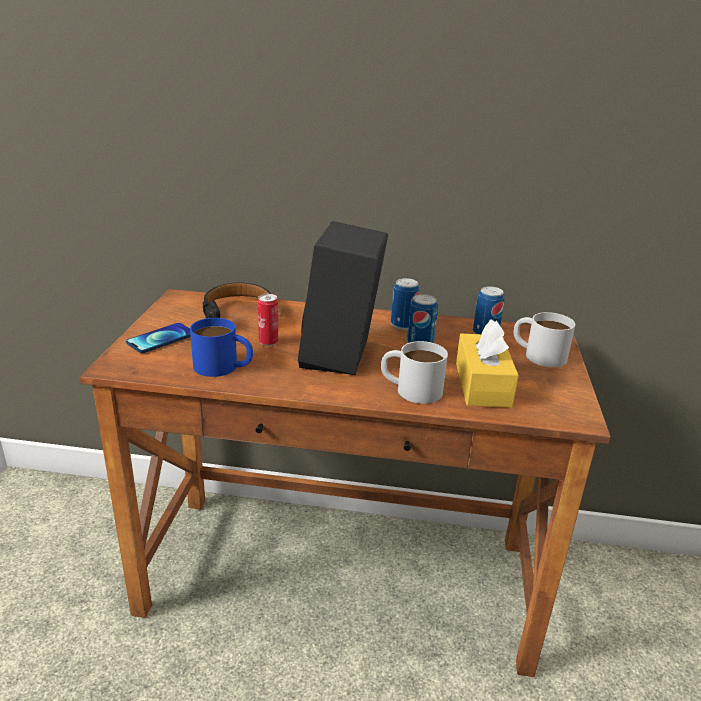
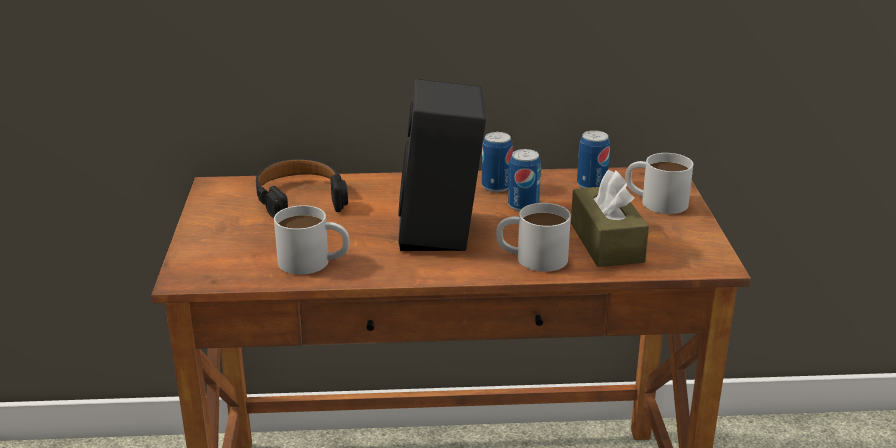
camera: 10 degrees left, 0 degrees up
(161, 339) = (223, 239): phone -> none
(223, 367) = (314, 262): blue mug -> white mug
(268, 342) = (351, 227): can -> none
(482, 384) = (606, 242): yellow tissue box -> brown tissue box

